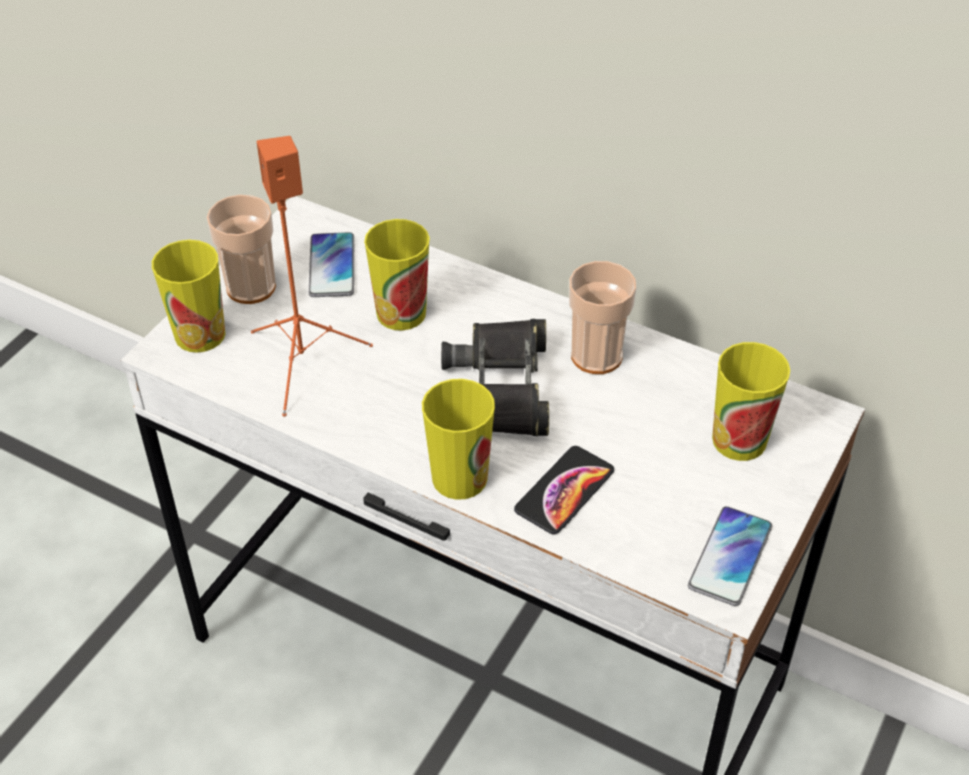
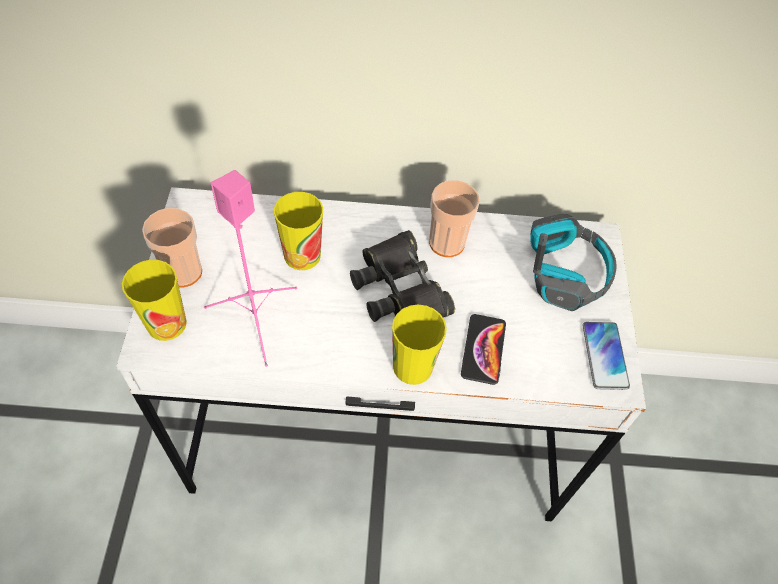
camera: 30 degrees left, 10 degrees up
(303, 364) = (256, 320): orange speaker -> pink speaker
(332, 266) = (233, 235): phone -> none
(739, 440) = (563, 272): cup -> headphones

